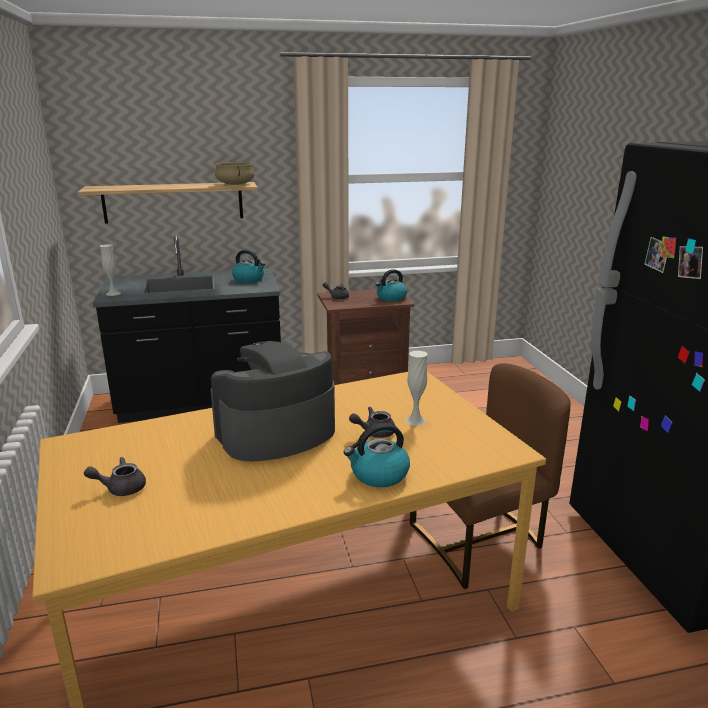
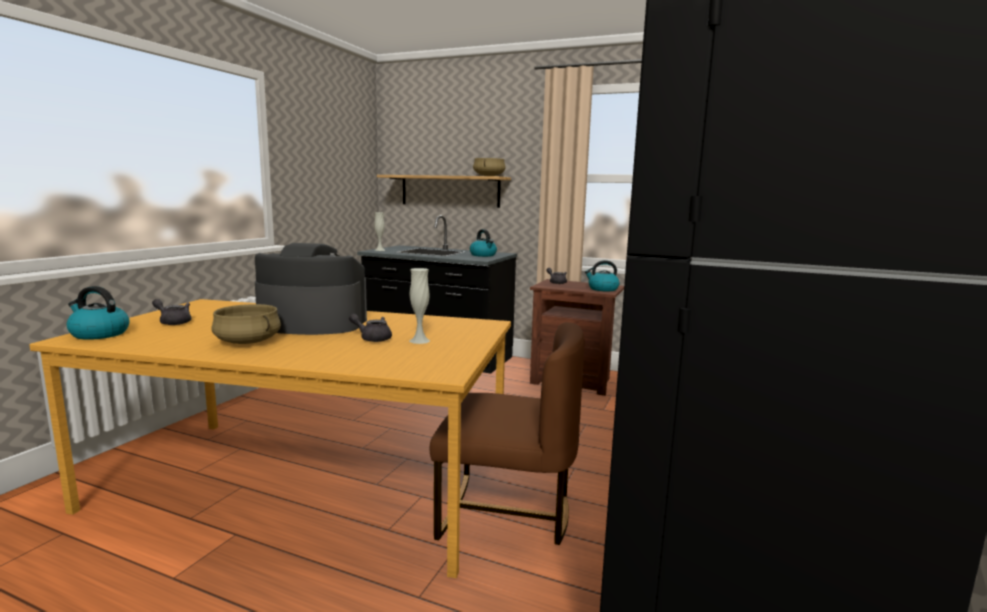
camera: 35 degrees right, 10 degrees down
(280, 481) = (248, 341): none -> beige cooking pot
(378, 475) = (311, 355): kettle -> kettle (99, 334)

